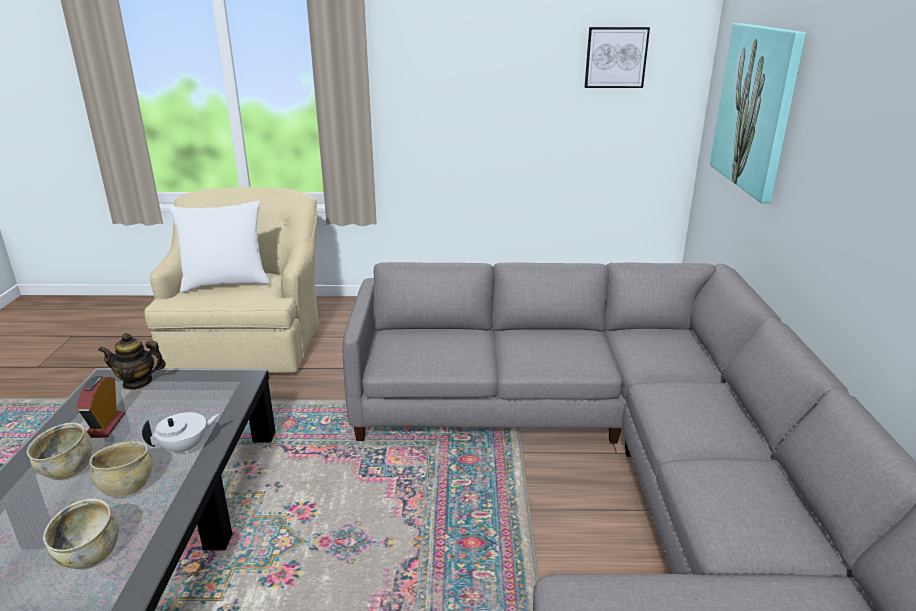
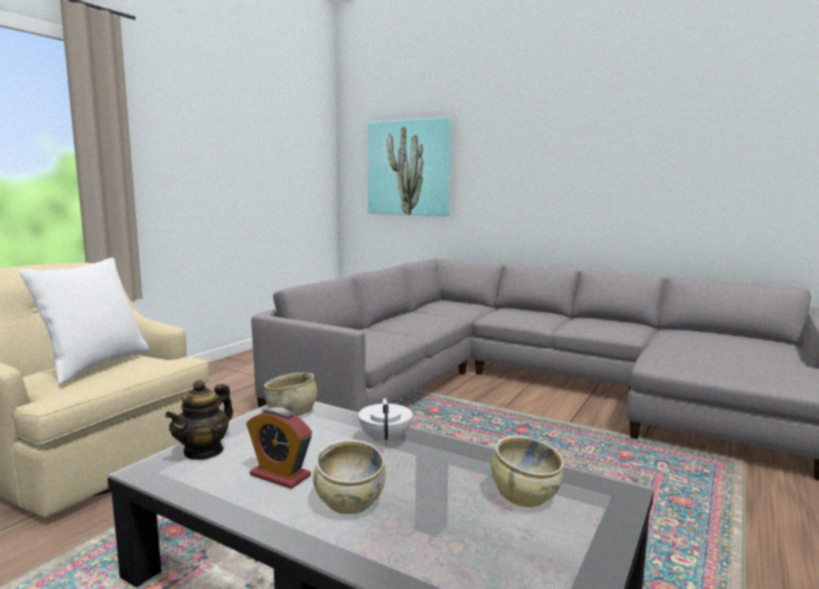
camera: 60 degrees left, 15 degrees down
(127, 486) = (423, 471): beige bowl -> beige bowl (292, 413)
(615, 57) = (292, 144): picture -> none

